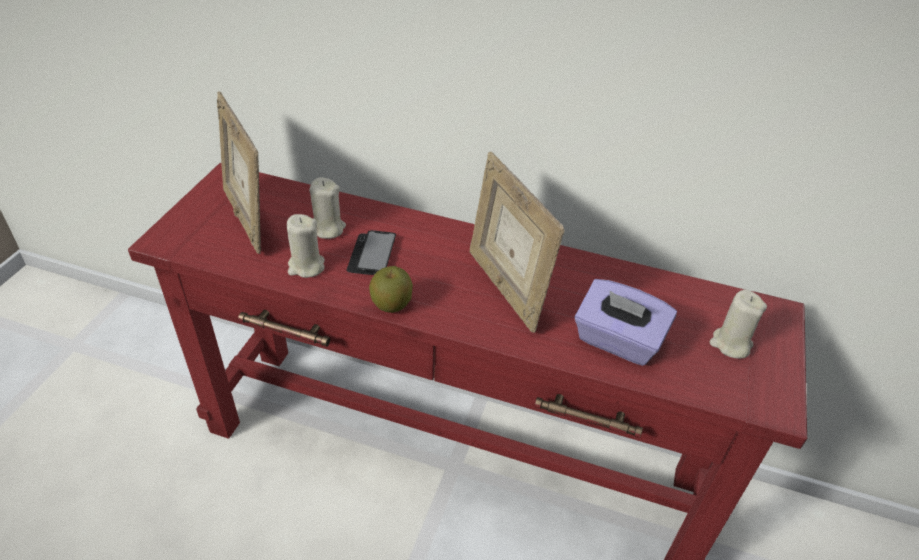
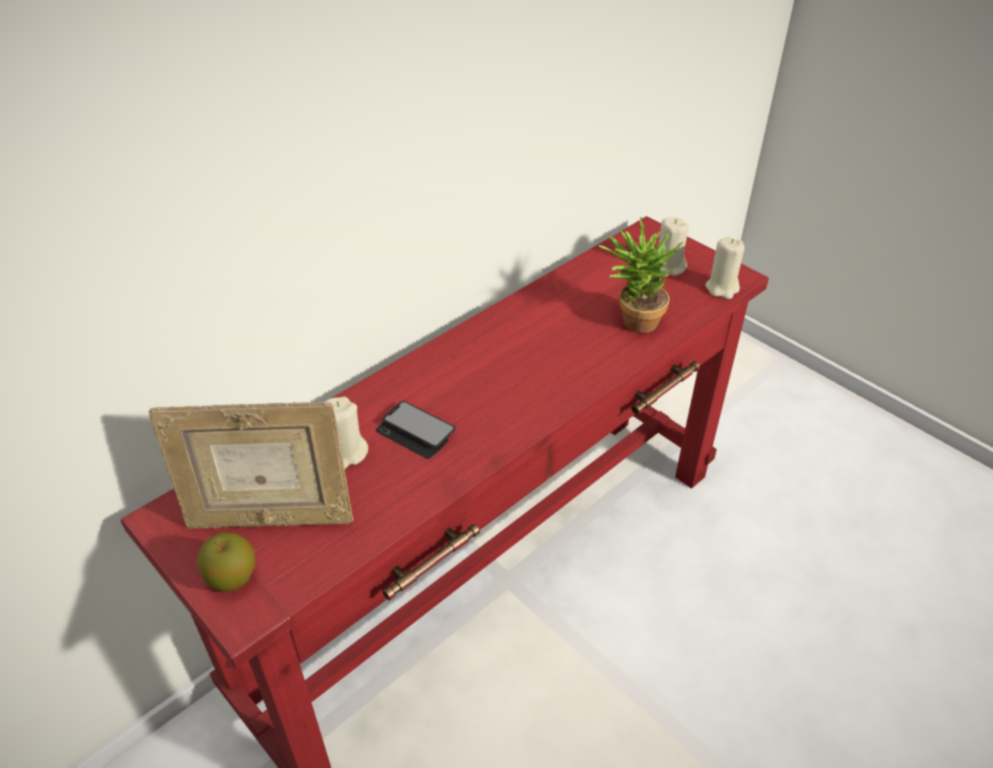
camera: 60 degrees left, 0 degrees up
(306, 266) = (398, 489): beige candle -> beige candle (722, 288)
(391, 305) = (502, 441): apple -> apple (232, 578)
(505, 288) = (529, 358): picture frame -> none
(617, 341) = (632, 321): purple tissue box -> potted plant

